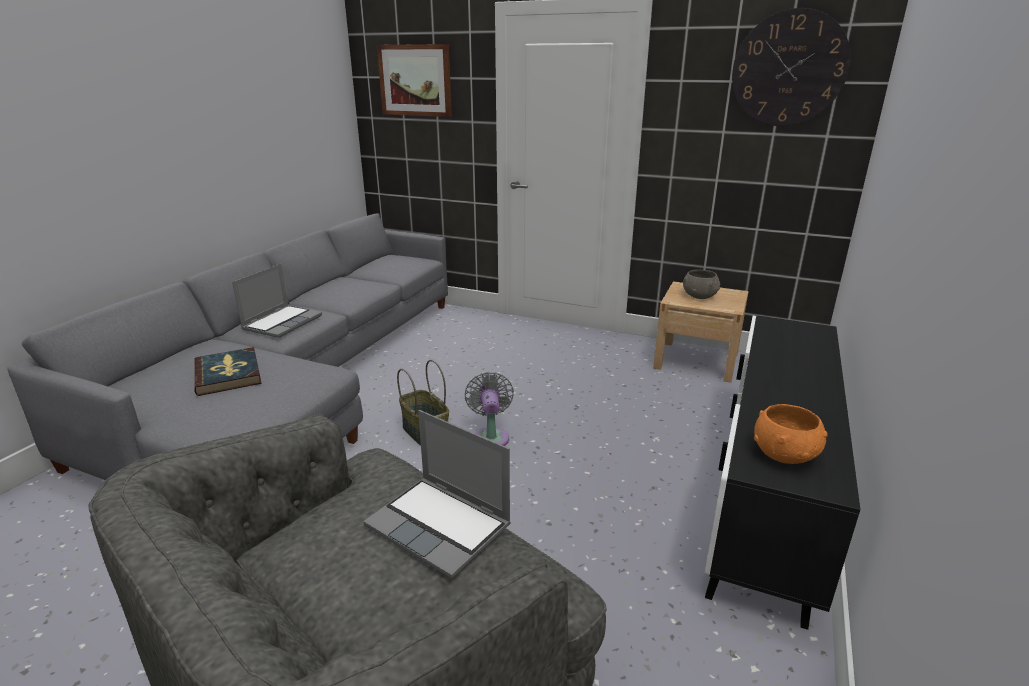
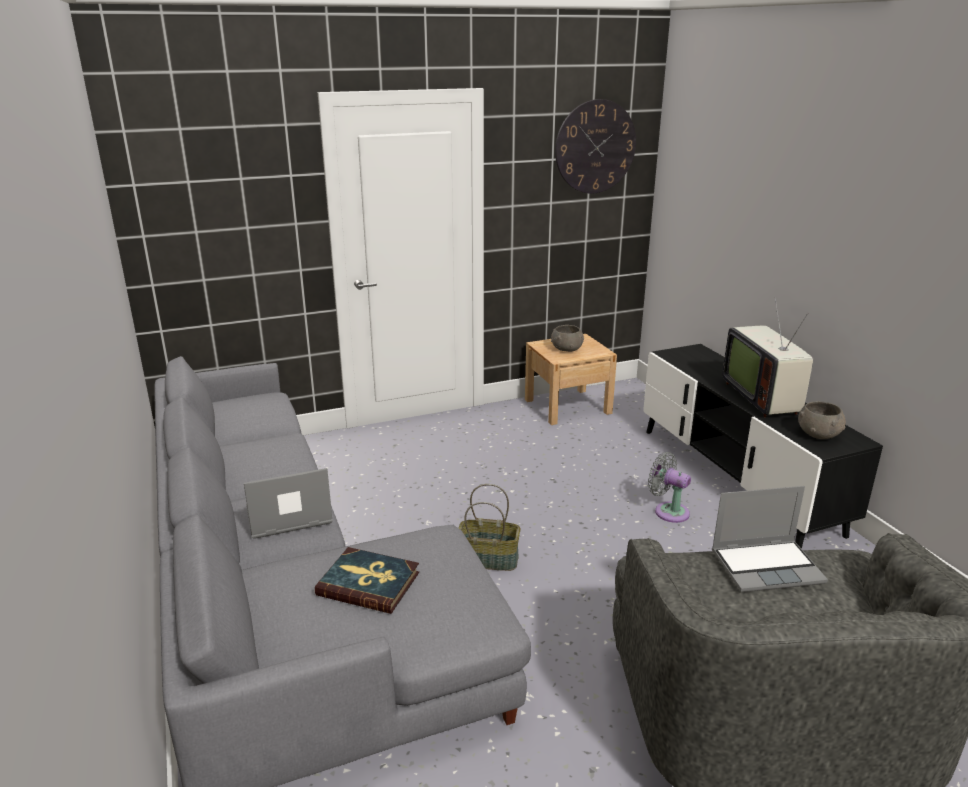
camera: 45 degrees left, 0 degrees up
(282, 322) = (288, 517): laptop -> laptop turned 90 degrees counterclockwise
(415, 80) = (214, 184): picture -> none
(491, 436) = (538, 534): grey fan -> grey fan (668, 511)
(785, 454) = (818, 434): orange bowl -> grey bowl
(797, 394) = (763, 397): none -> television

